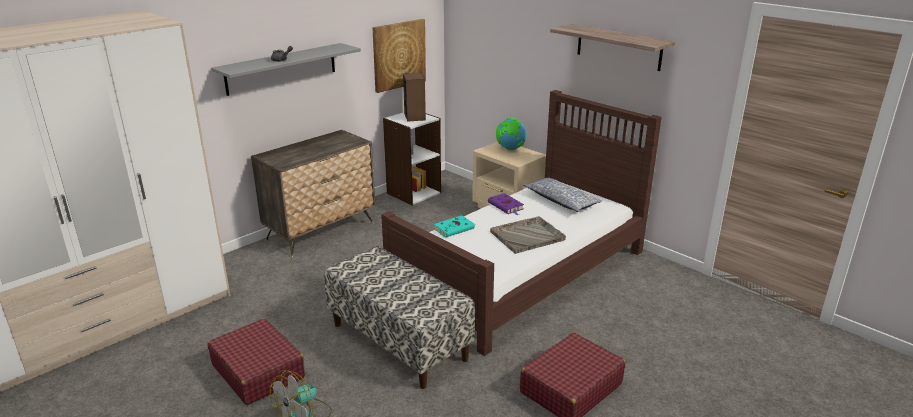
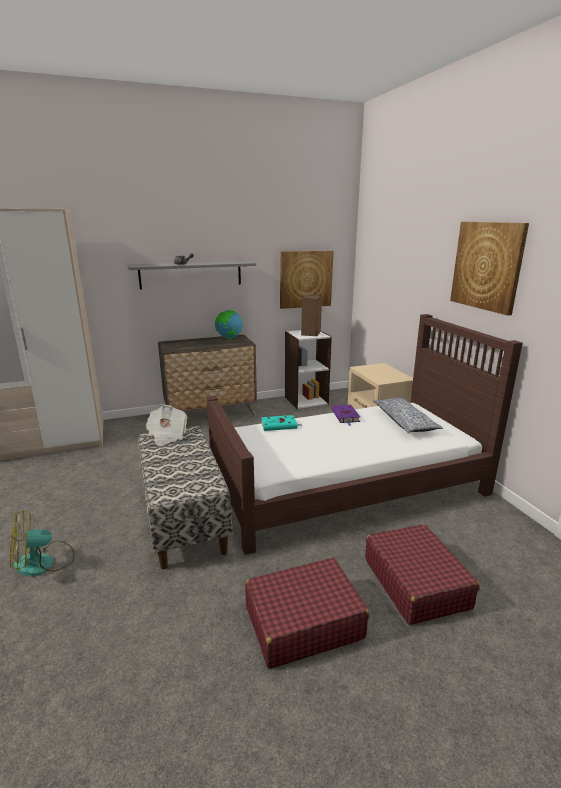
camera: 25 degrees right, 5 degrees down
(258, 371) = (59, 509): red suitcase -> red suitcase (415, 582)
(357, 264) = (167, 435): none -> newspaper
(510, 149) = (385, 370): globe -> globe (229, 338)
(528, 236) = (342, 445): grey tray -> none
(618, 47) = (487, 266): shelf -> picture

